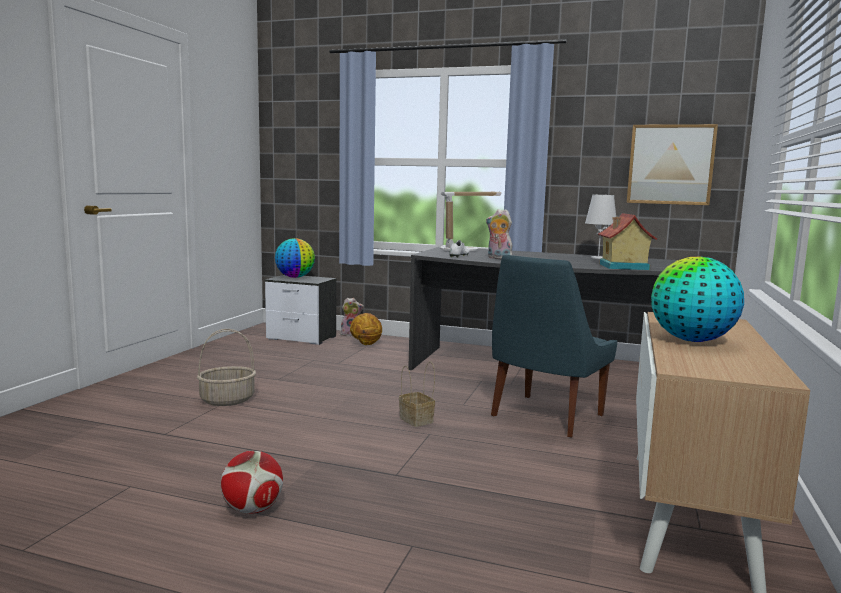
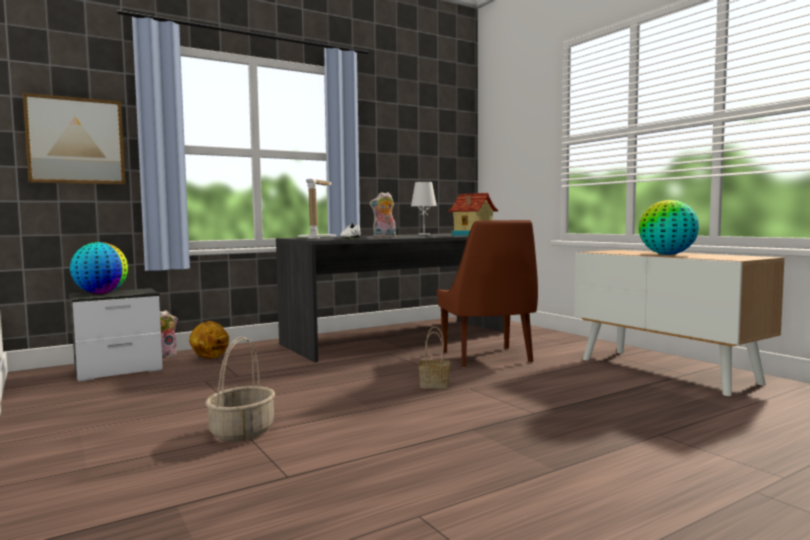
camera: 50 degrees left, 5 degrees down
(253, 509) = (546, 470): football -> none
(544, 417) = (487, 358): blue chair -> brown chair
(670, 164) = (437, 161): picture -> picture (75, 141)

